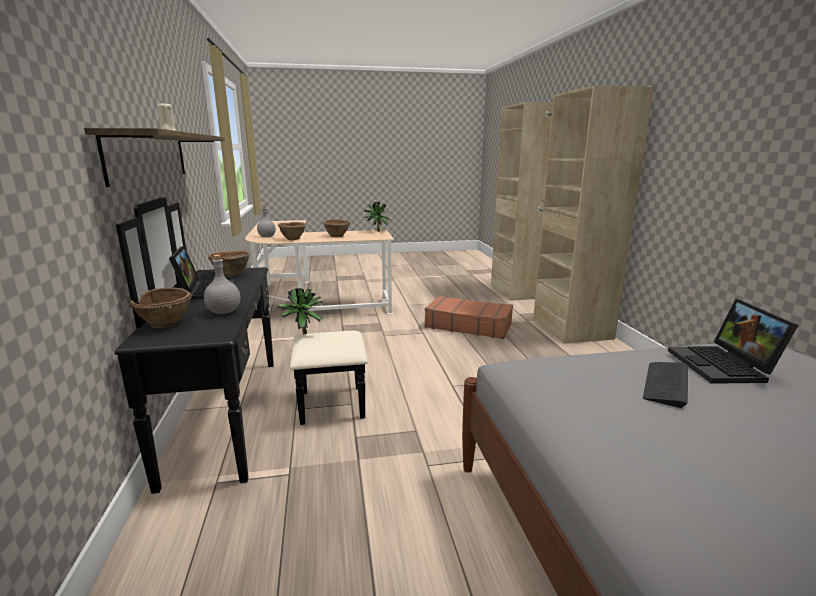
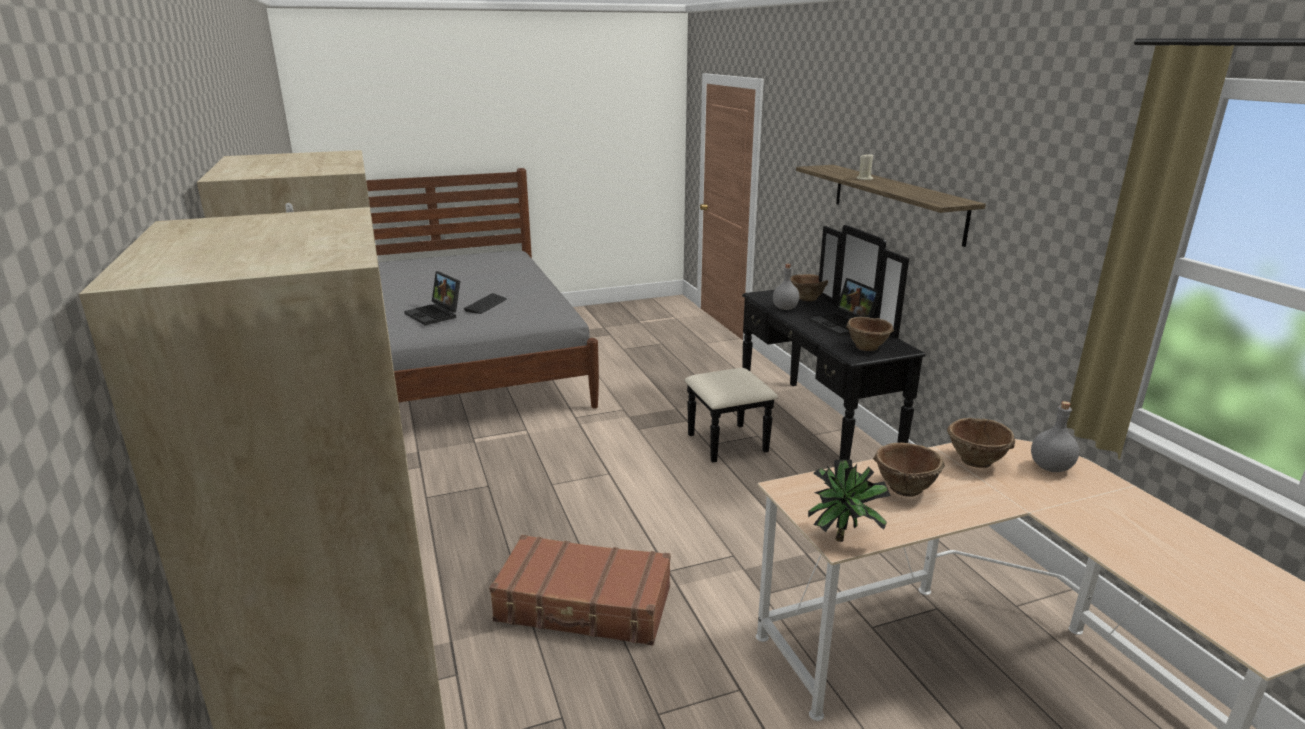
camera: 170 degrees right, 5 degrees up
(301, 333) = (766, 387): potted plant -> none
(724, 366) = (436, 315): laptop -> laptop turned 150 degrees clockwise

